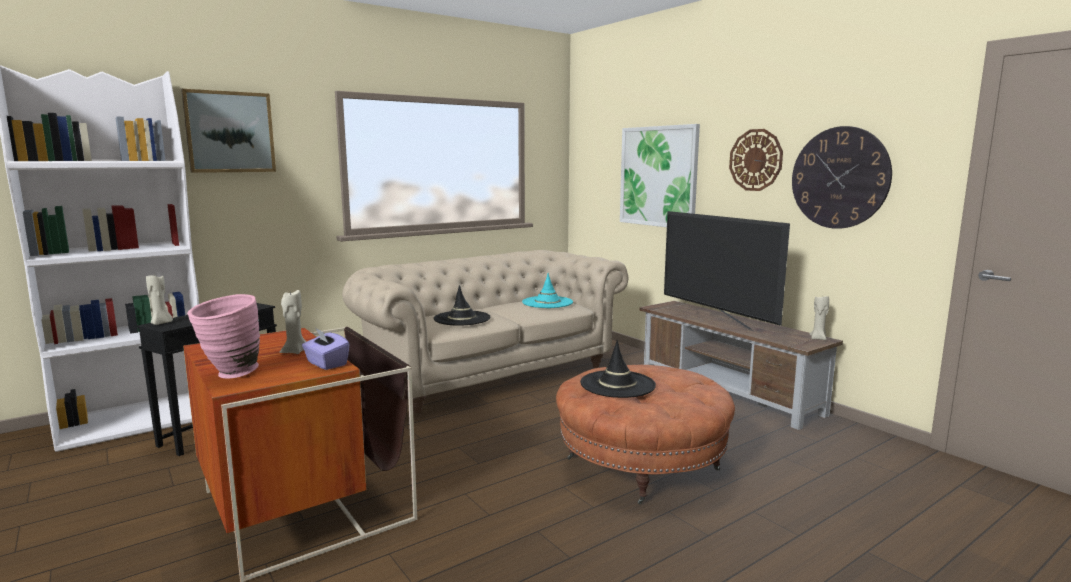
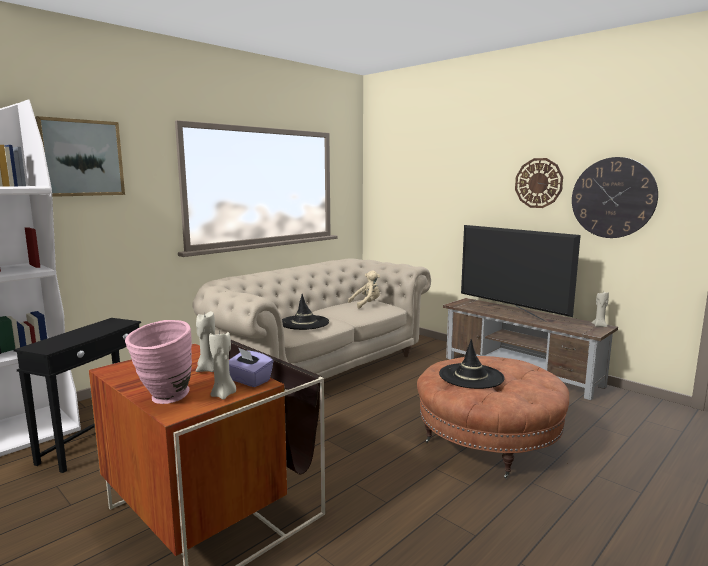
camera: 10 degrees left, 0 degrees up
(161, 323) = (39, 345): beige candle -> beige candle (224, 395)
(547, 302) = (366, 304): turquoise hat -> beige plush toy
(658, 176) = (449, 196): picture -> none

